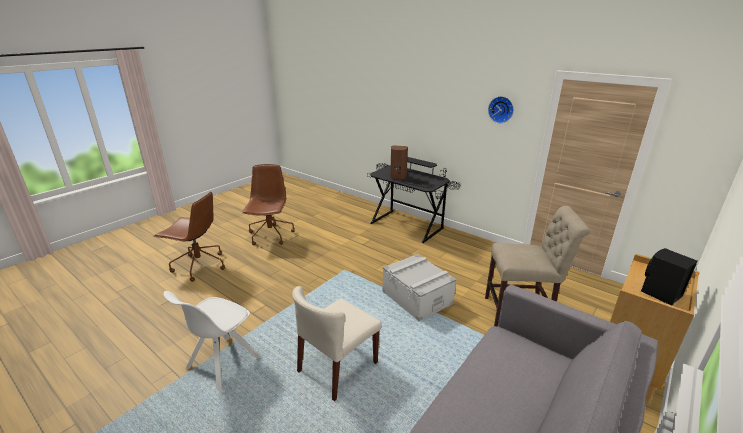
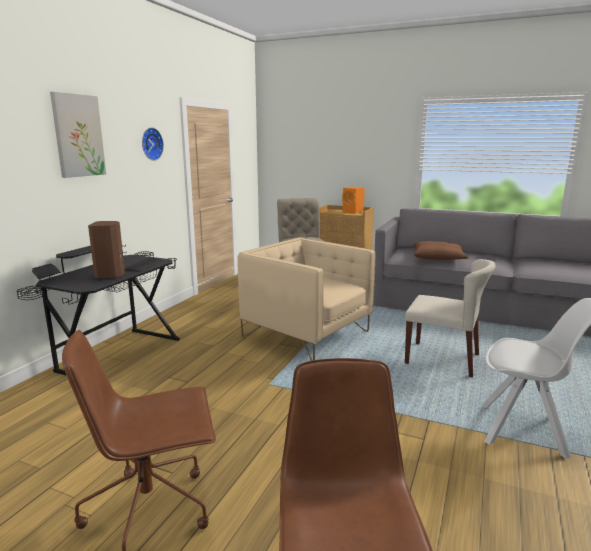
camera: 105 degrees left, 10 degrees down
(417, 297) = (306, 335): grey storage box -> beige armchair
(437, 95) = (78, 136): none -> picture
(499, 376) = (438, 258): none -> brown pillow
(660, 294) = (353, 212): black speaker -> orange speaker

